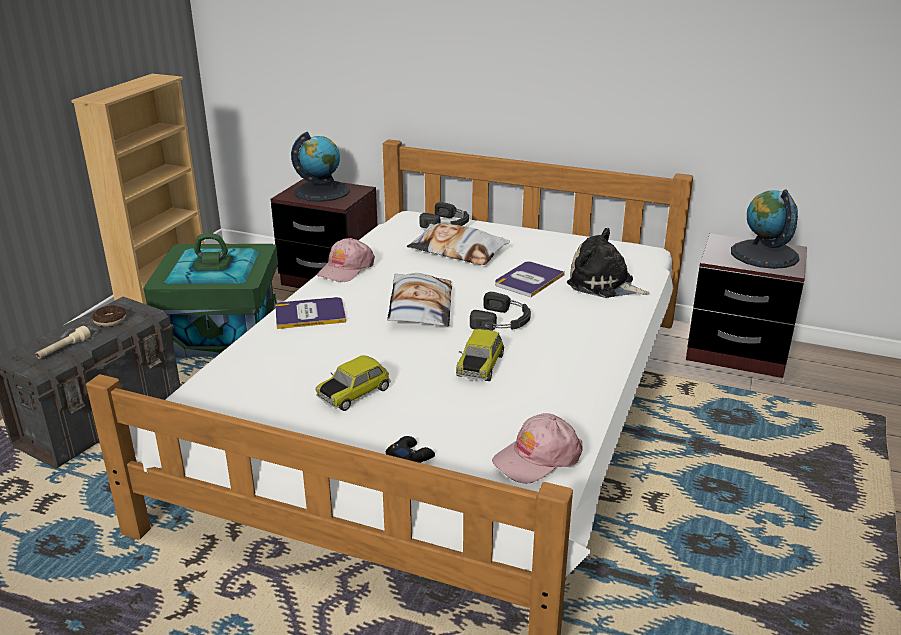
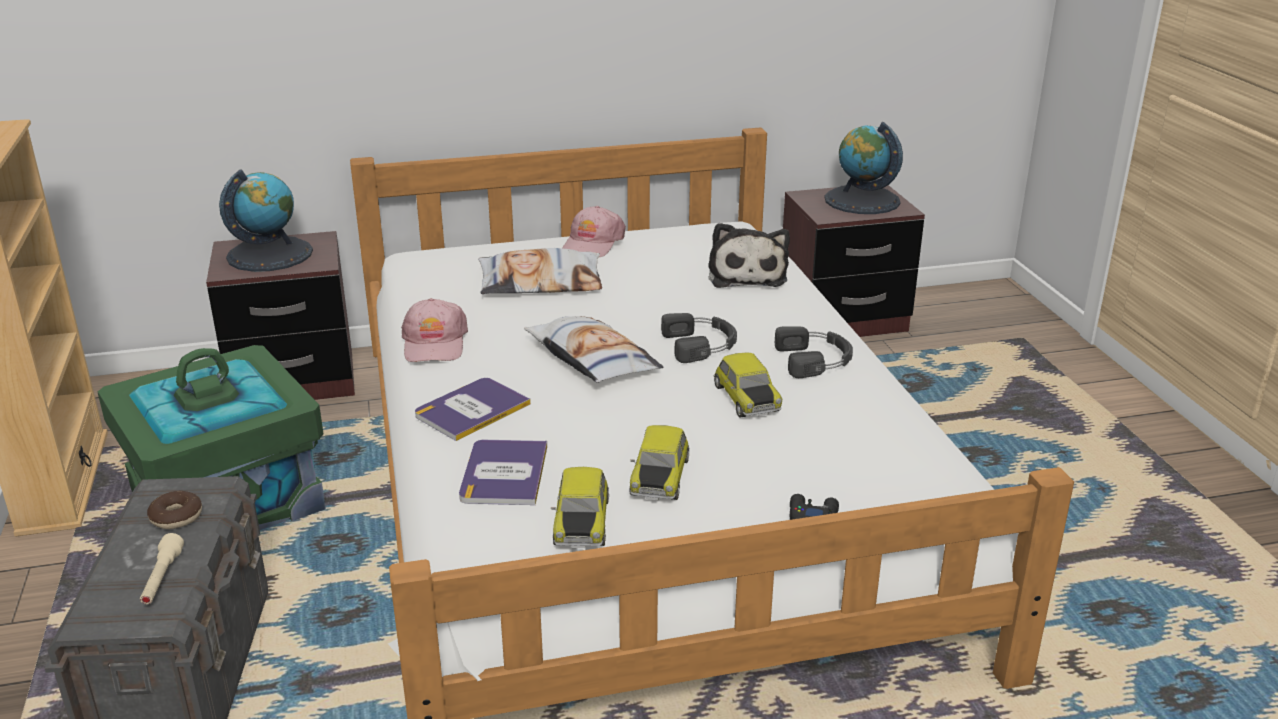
camera: 35 degrees left, 0 degrees up
(273, 401) = (580, 522): none -> toy car
(447, 223) = (480, 254): black headphones -> black headphones (815, 359)
(529, 280) = (665, 292): book -> book (504, 474)
(537, 458) = (926, 467): pink cap -> pink cap (592, 243)
(603, 284) = (746, 275): plush toy -> plush toy turned 90 degrees counterclockwise

